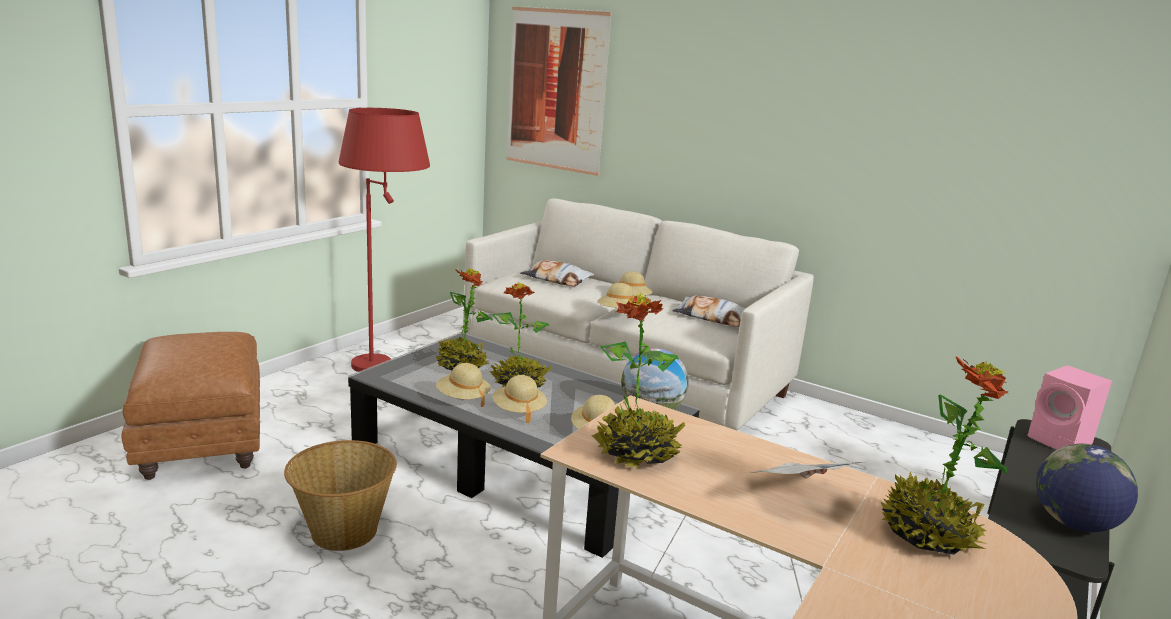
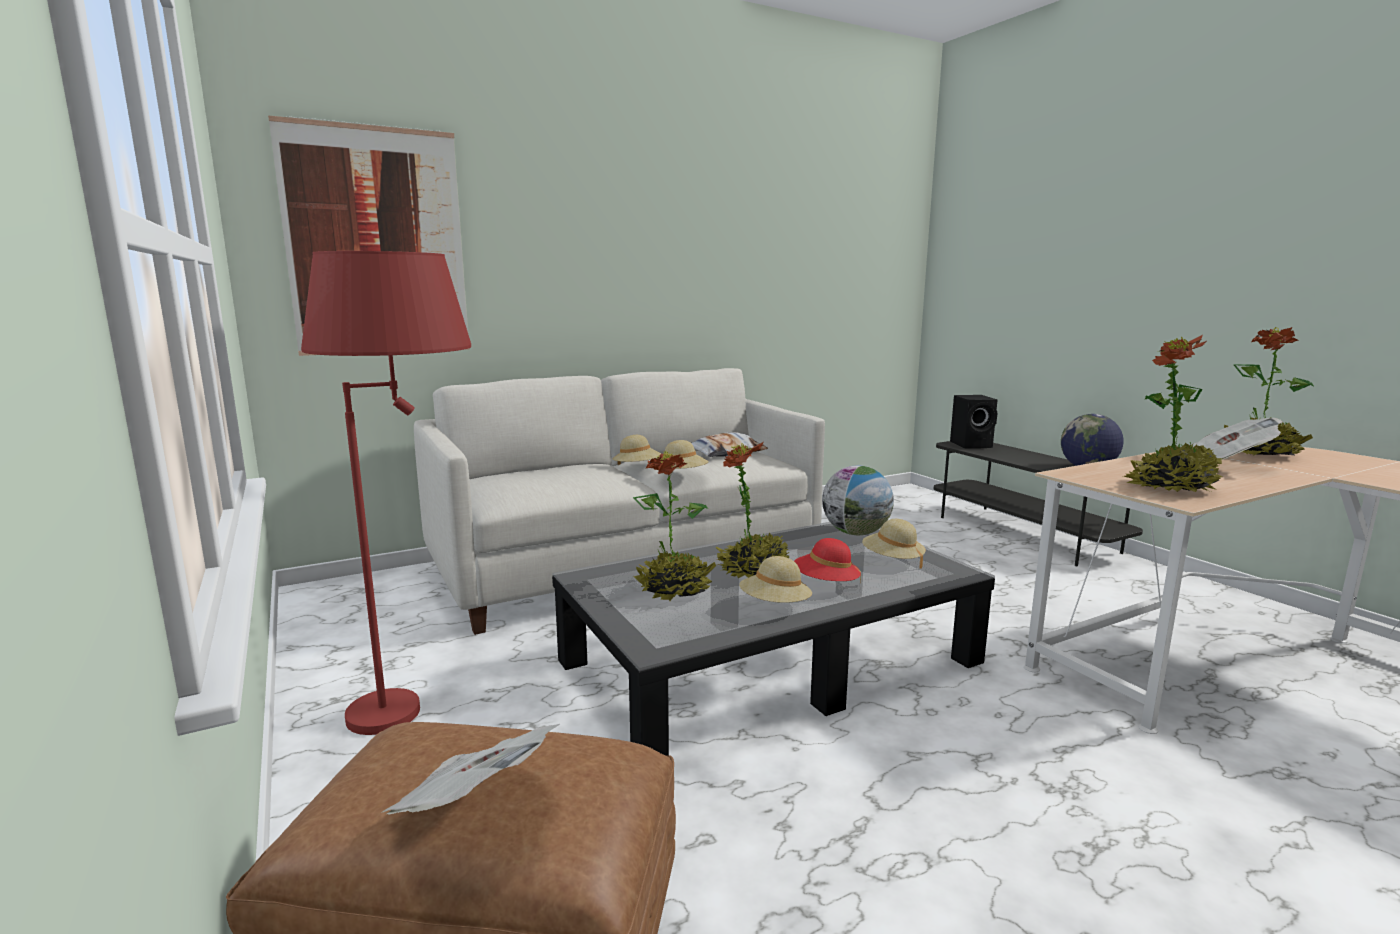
camera: 60 degrees left, 5 degrees down
(172, 352) = (475, 807): none -> newspaper
(343, 531) = (895, 826): basket -> none
(518, 411) = (826, 584): beige hat -> red hat
(556, 279) = (543, 477): pillow -> none
(1061, 441) = (972, 445): pink speaker -> black speaker

